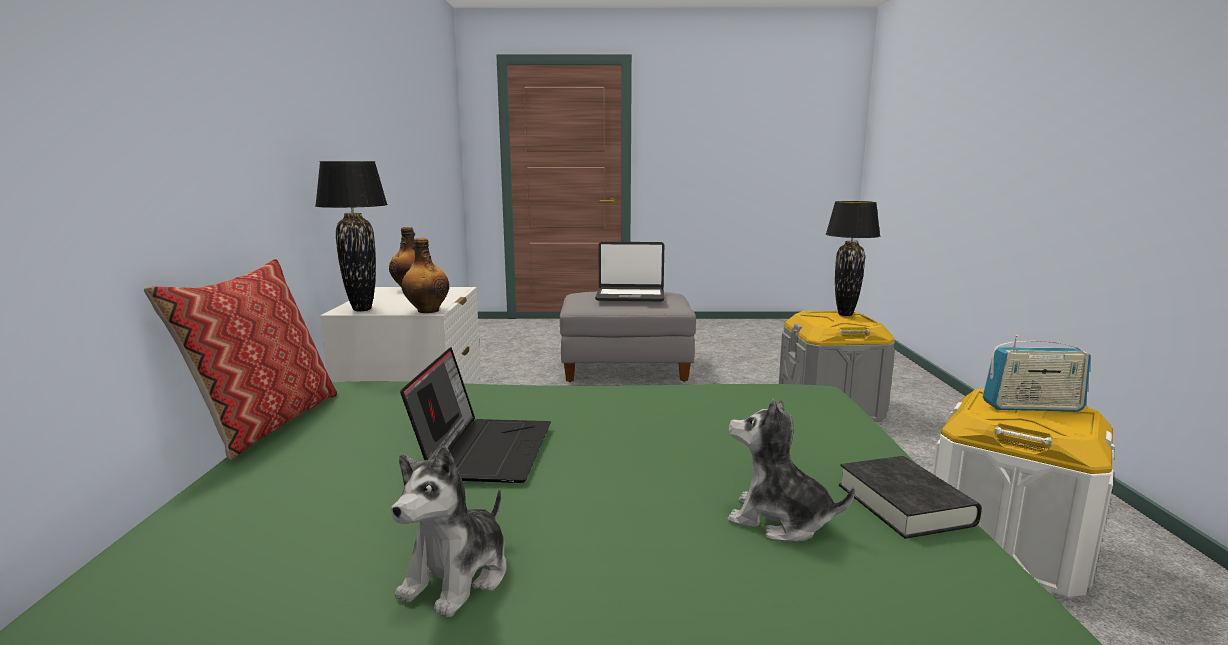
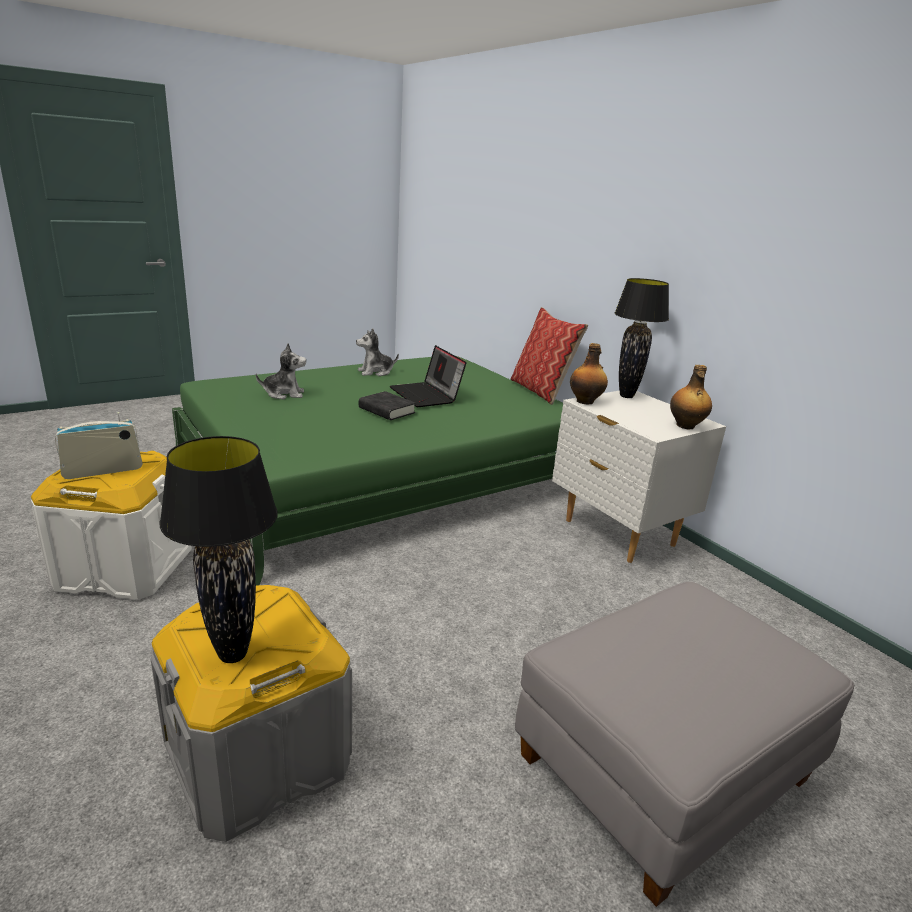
camera: 145 degrees right, 10 degrees up
(458, 577) = (375, 372): plush toy -> plush toy turned 105 degrees counterclockwise
(630, 296) = (679, 648): laptop -> none
(904, 504) = (231, 406): black book -> black book (386, 410)

